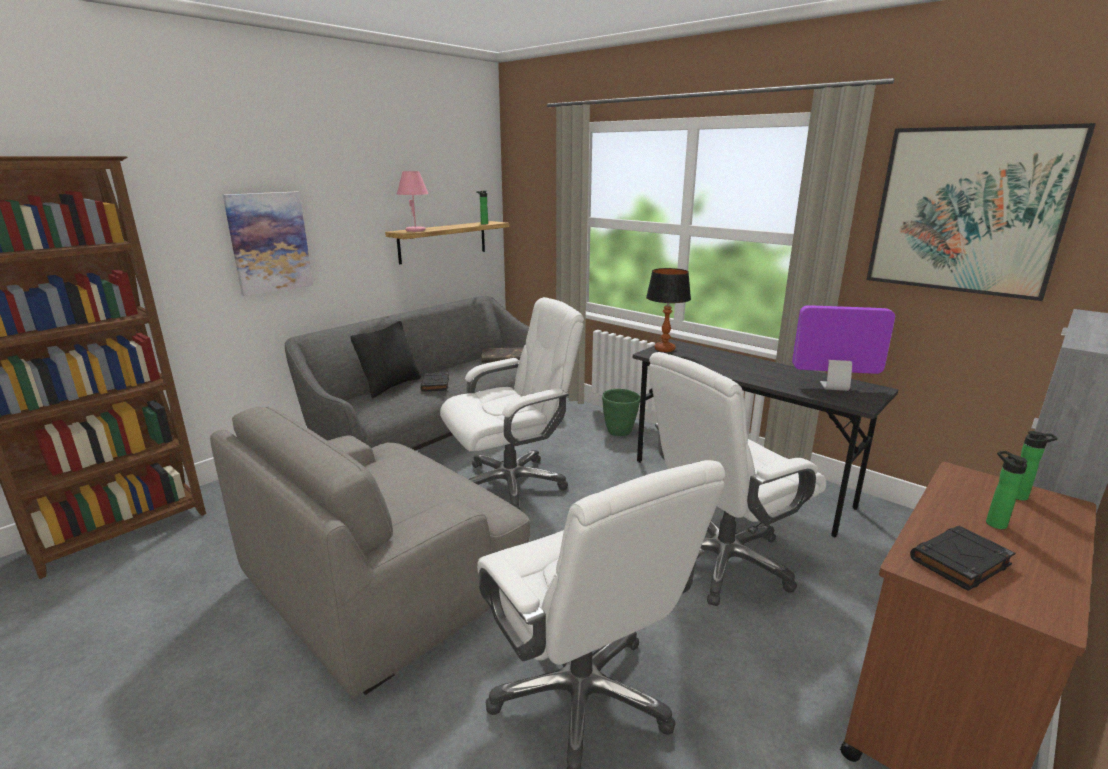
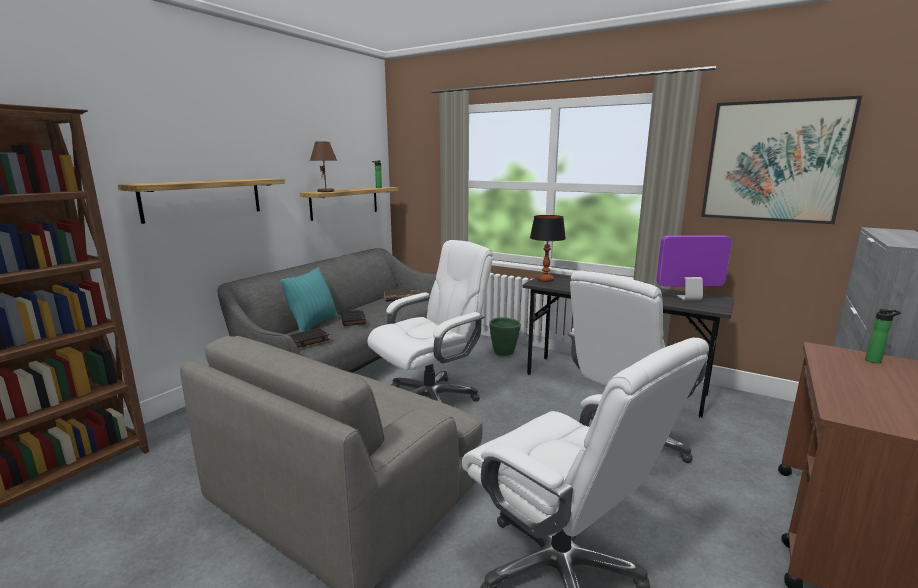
camera: 10 degrees left, 5 degrees down
(269, 242) = (203, 199): picture -> shelf
(391, 386) = (313, 324): black pillow -> turquoise pillow
(416, 230) = (326, 191): pink table lamp -> brown table lamp
(960, 562) = (872, 409): black book -> black book (308, 340)
(993, 522) = (871, 379): bottle -> none

